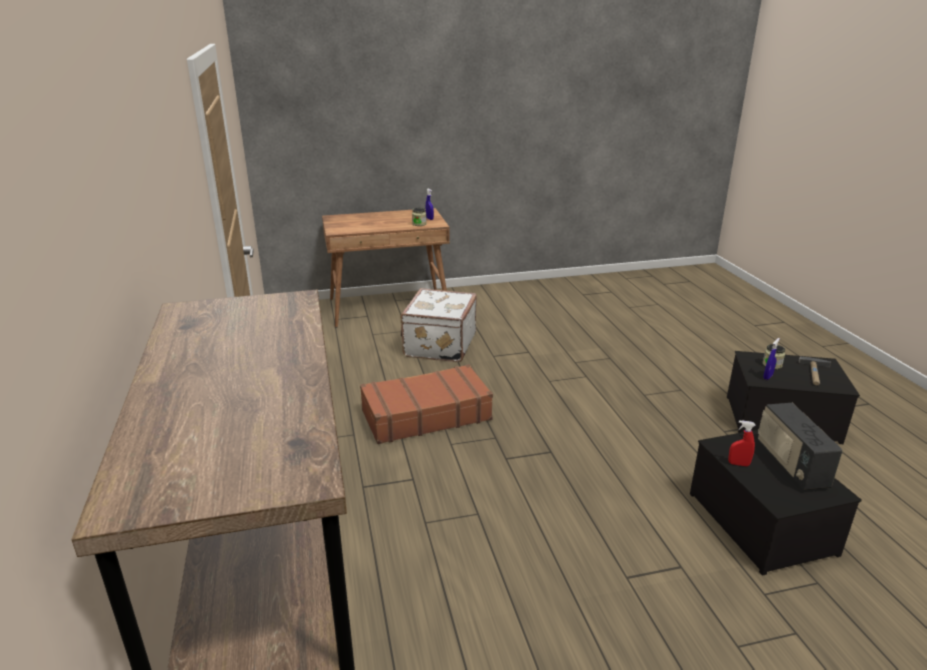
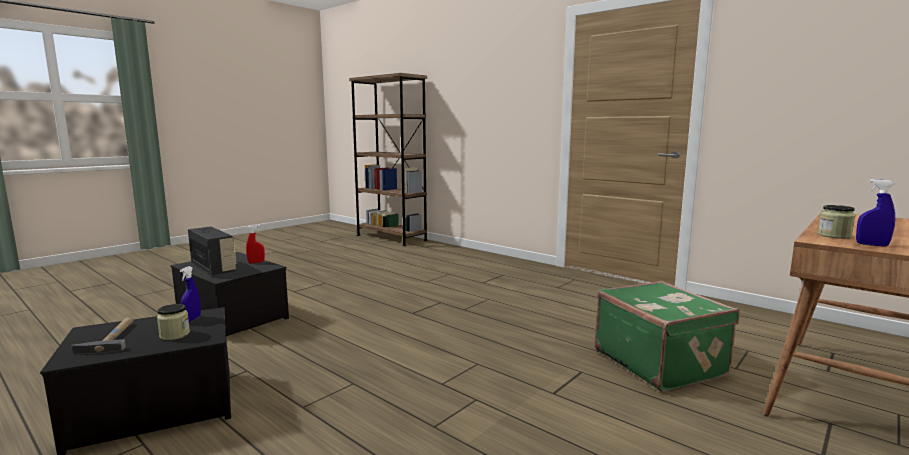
camera: 145 degrees right, 15 degrees down
(425, 415) = (536, 307): brown suitcase -> none
(438, 345) = (660, 362): white suitcase -> green suitcase

